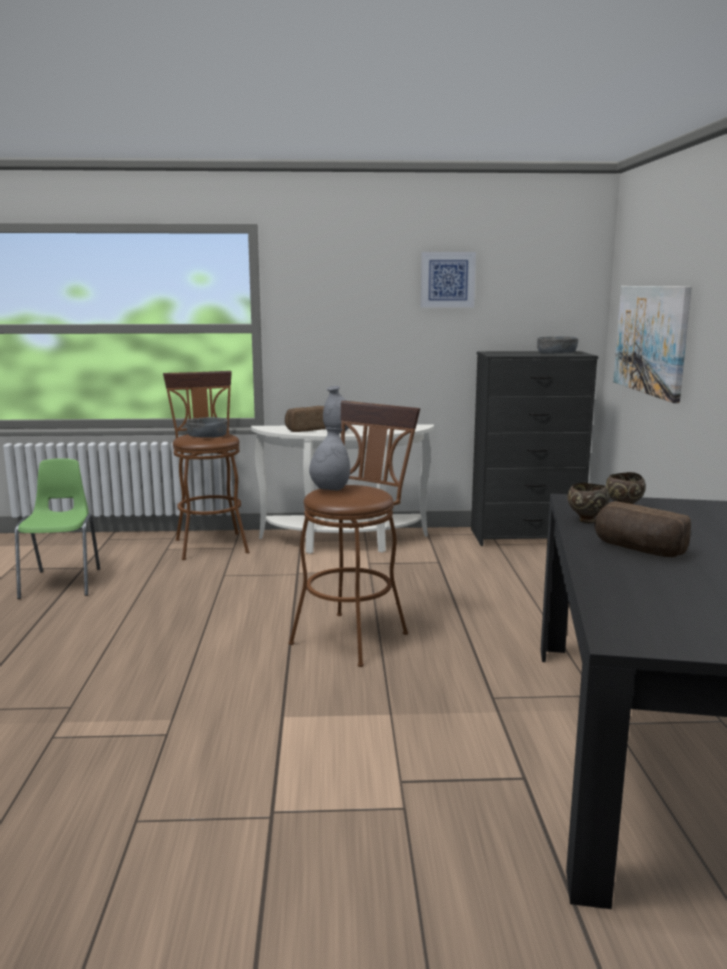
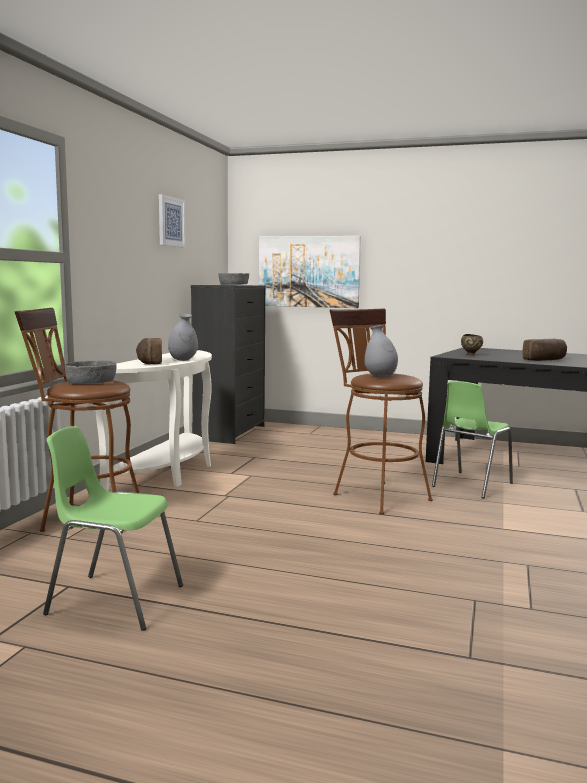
camera: 70 degrees left, 5 degrees down
(454, 687) = (470, 485): none -> green chair
(585, 520) = (493, 359): brown bowl -> none

